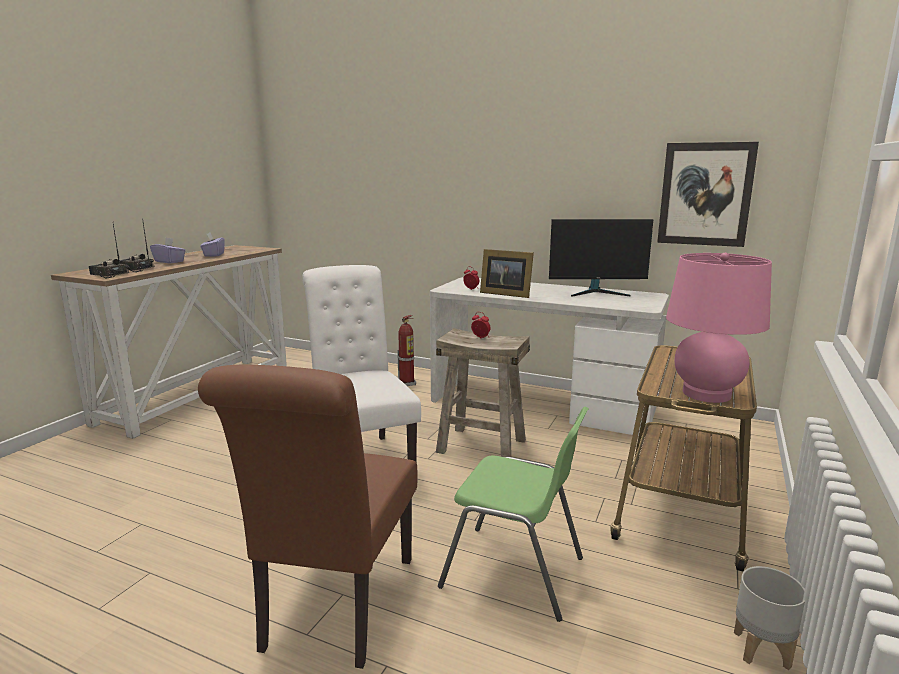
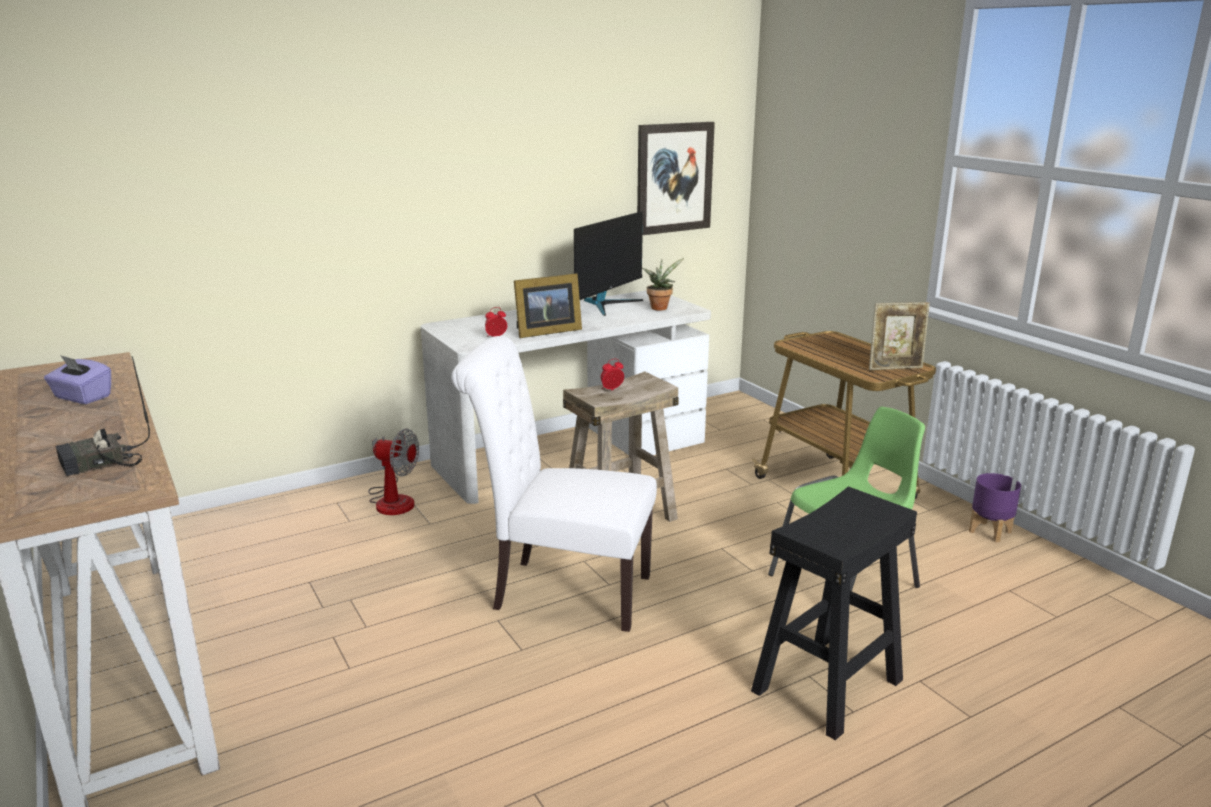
camera: 55 degrees left, 5 degrees up
(108, 275) = (117, 487): radio -> none
(169, 261) = (75, 433): purple tissue box -> none
(334, 609) = (828, 686): brown chair -> black stool
(407, 383) = (392, 499): fire extinguisher -> fan
(626, 301) = (660, 307): none -> potted plant
(706, 394) = (895, 368): pink table lamp -> picture frame
(762, 650) = (990, 532): grey planter -> purple planter

